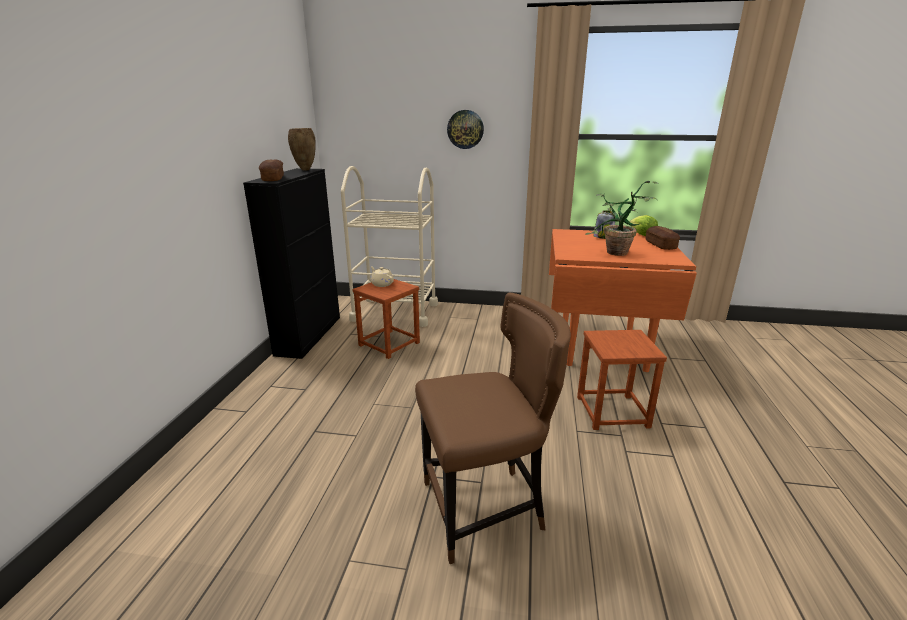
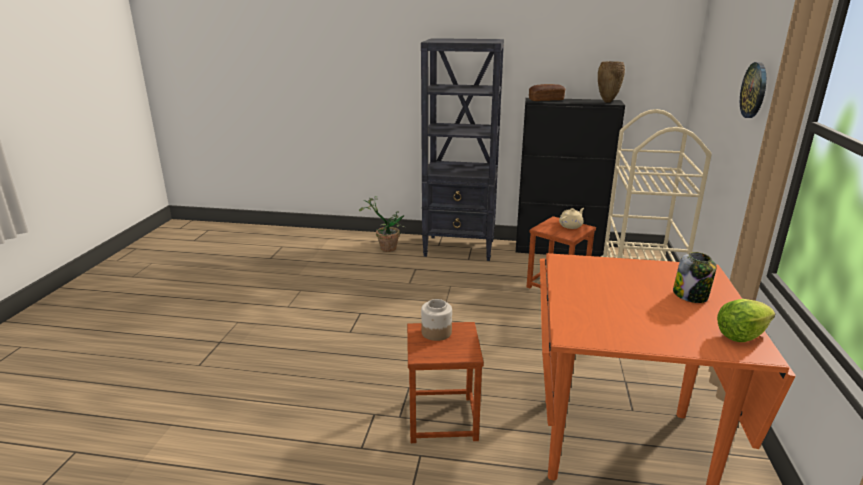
camera: 90 degrees right, 0 degrees up
(268, 394) = (460, 248): none -> black bookcase
(485, 509) = (323, 332): brown chair -> none
(612, 345) = (436, 332): none -> jar
(614, 254) = (588, 290): potted plant -> potted plant (385, 247)
(660, 245) = (670, 339): bread -> none

